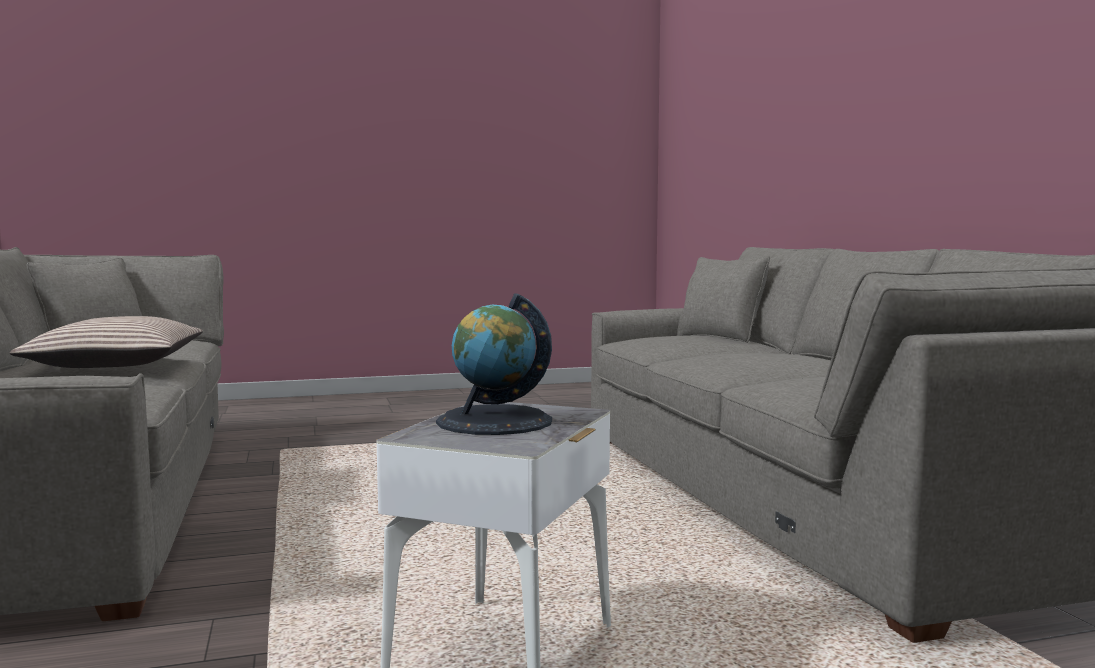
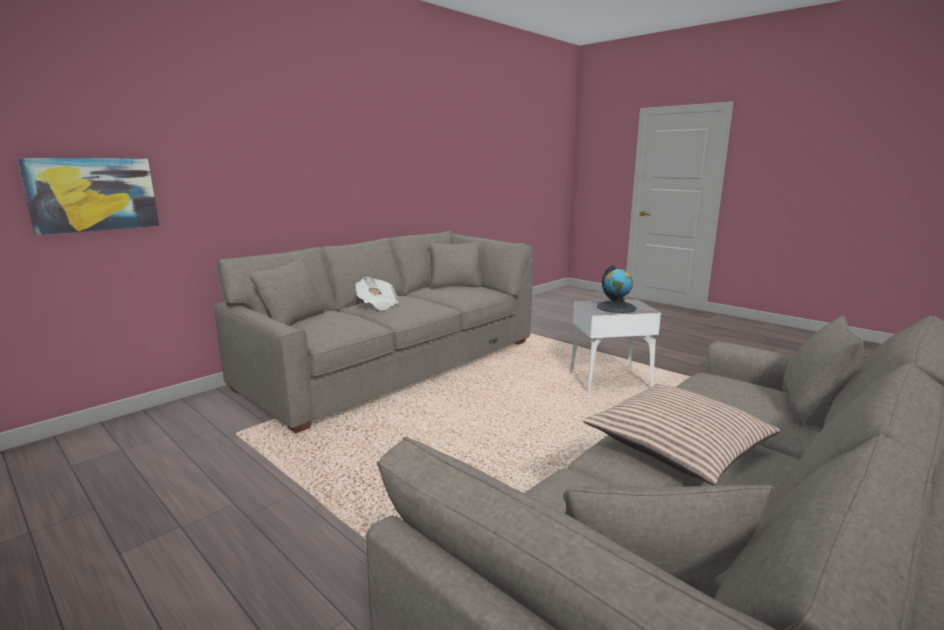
camera: 120 degrees left, 10 degrees up
(733, 171) = (93, 194): none -> picture
(762, 350) = (377, 305): none -> newspaper

